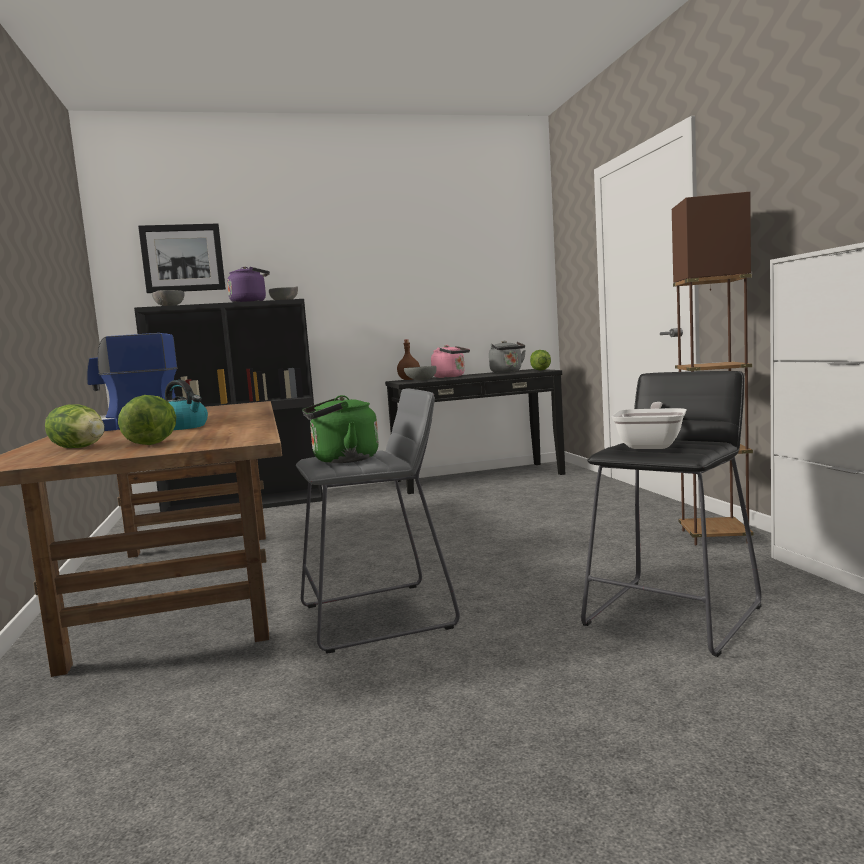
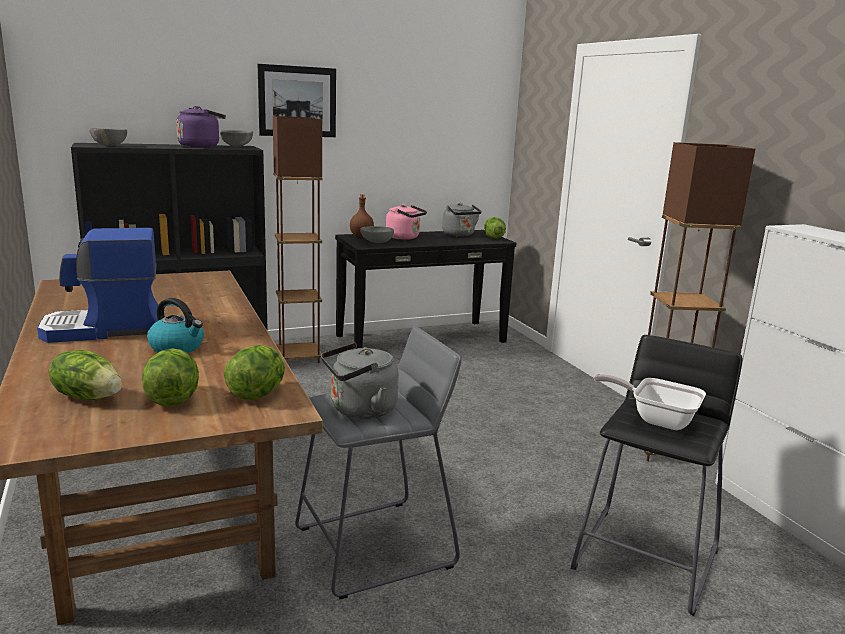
camera: 10 degrees left, 10 degrees up
(183, 258) = (121, 84): picture -> picture (297, 101)
(232, 437) = (257, 394): none -> lettuce
(341, 460) = (359, 410): green kettle -> grey kettle
(353, 497) = (299, 357): none -> brown floor lamp
(652, 445) = (656, 419): frying pan -> frying pan turned 75 degrees counterclockwise

